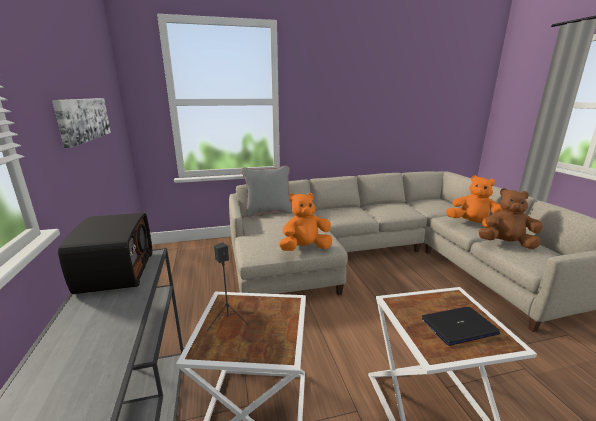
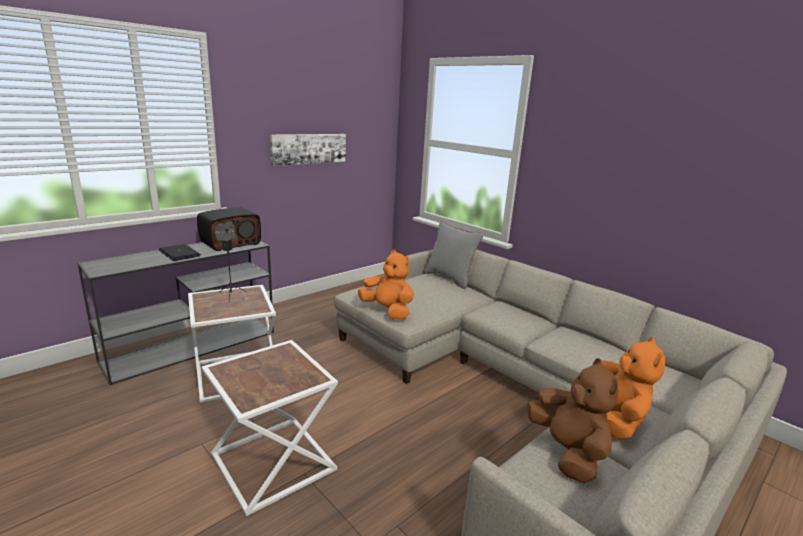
camera: 60 degrees right, 0 degrees up
(459, 326) = (263, 379): laptop -> laptop (179, 253)

